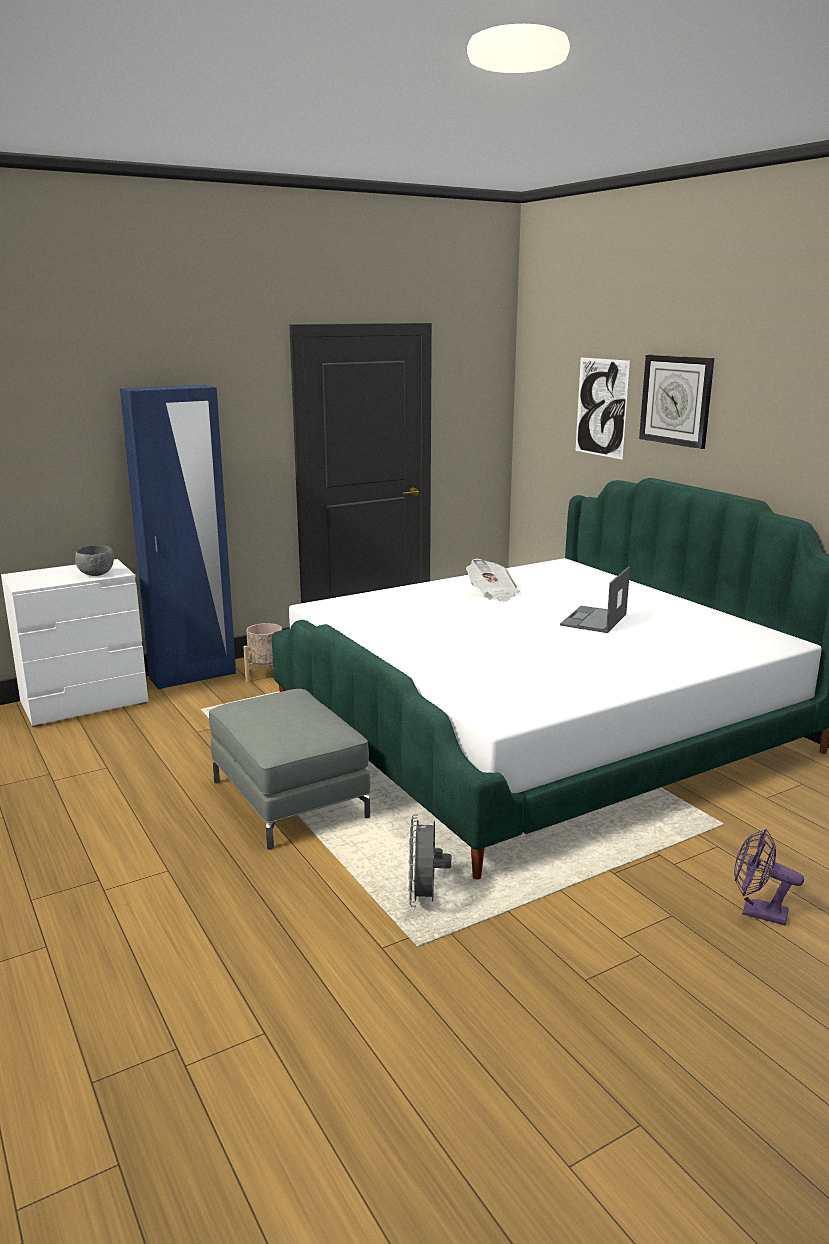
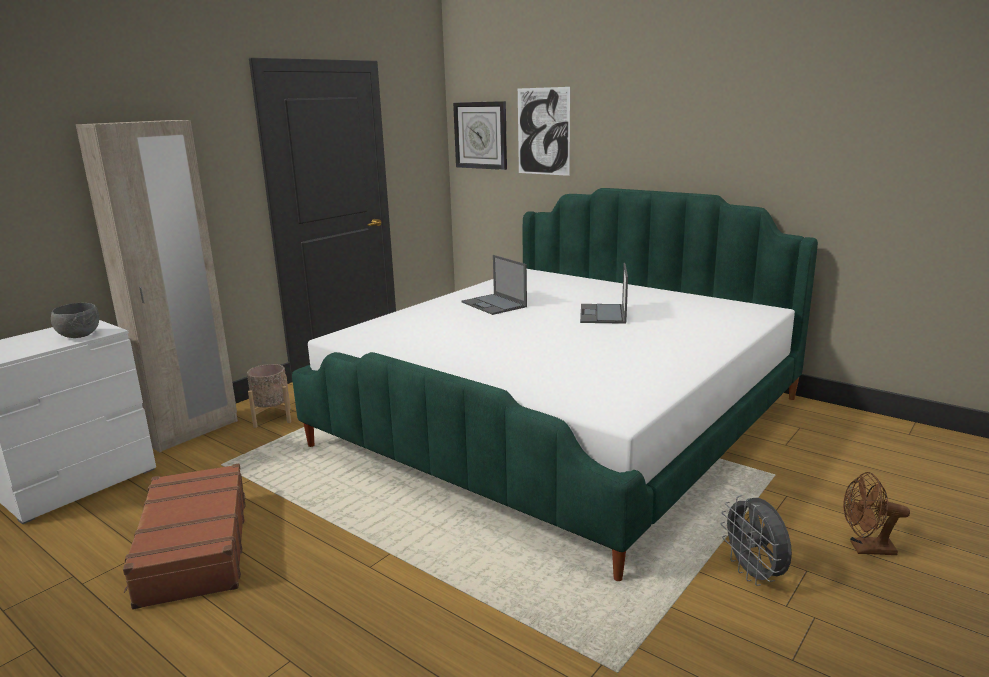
camera: 20 degrees left, 0 degrees up
(144, 772) = (193, 548): none -> brown suitcase
(193, 676) = (192, 432): blue wardrobe -> beige wardrobe
(289, 799) = (377, 542): grey ottoman -> none
(425, 898) = (586, 615): grey fan -> grey fan (754, 575)
(492, 594) = (494, 304): newspaper -> laptop
(676, 400) = (621, 117): wall clock -> wall clock (481, 135)
(757, 912) = (866, 549): purple fan -> brown fan

